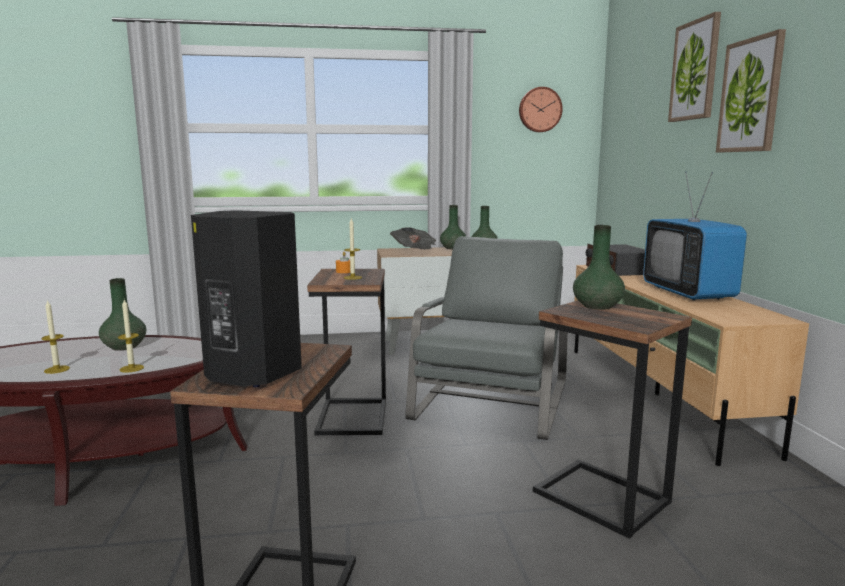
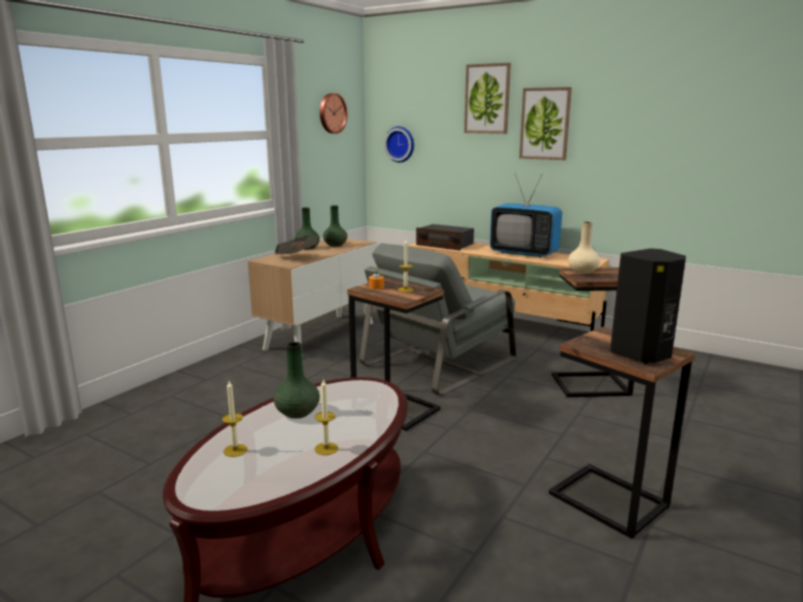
camera: 50 degrees left, 5 degrees up
(131, 368) = (377, 418): candle -> candle (235, 450)
(492, 400) = (440, 361): grey armchair -> grey armchair turned 105 degrees counterclockwise
(596, 306) = (582, 272): green vase -> beige vase
(622, 144) = (400, 144): none -> wall clock

